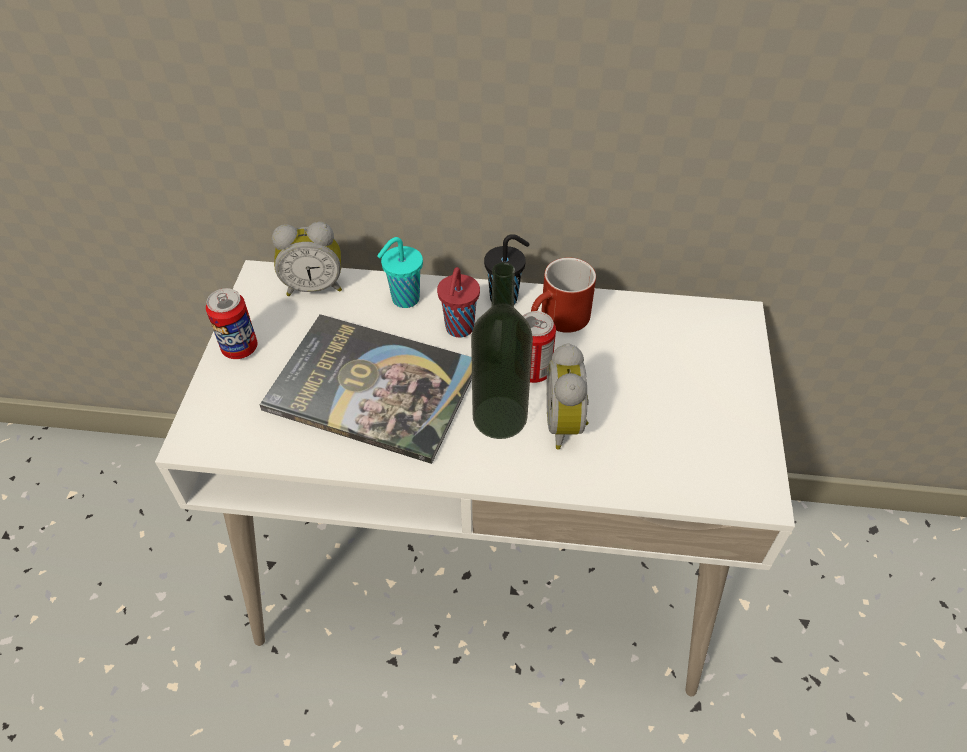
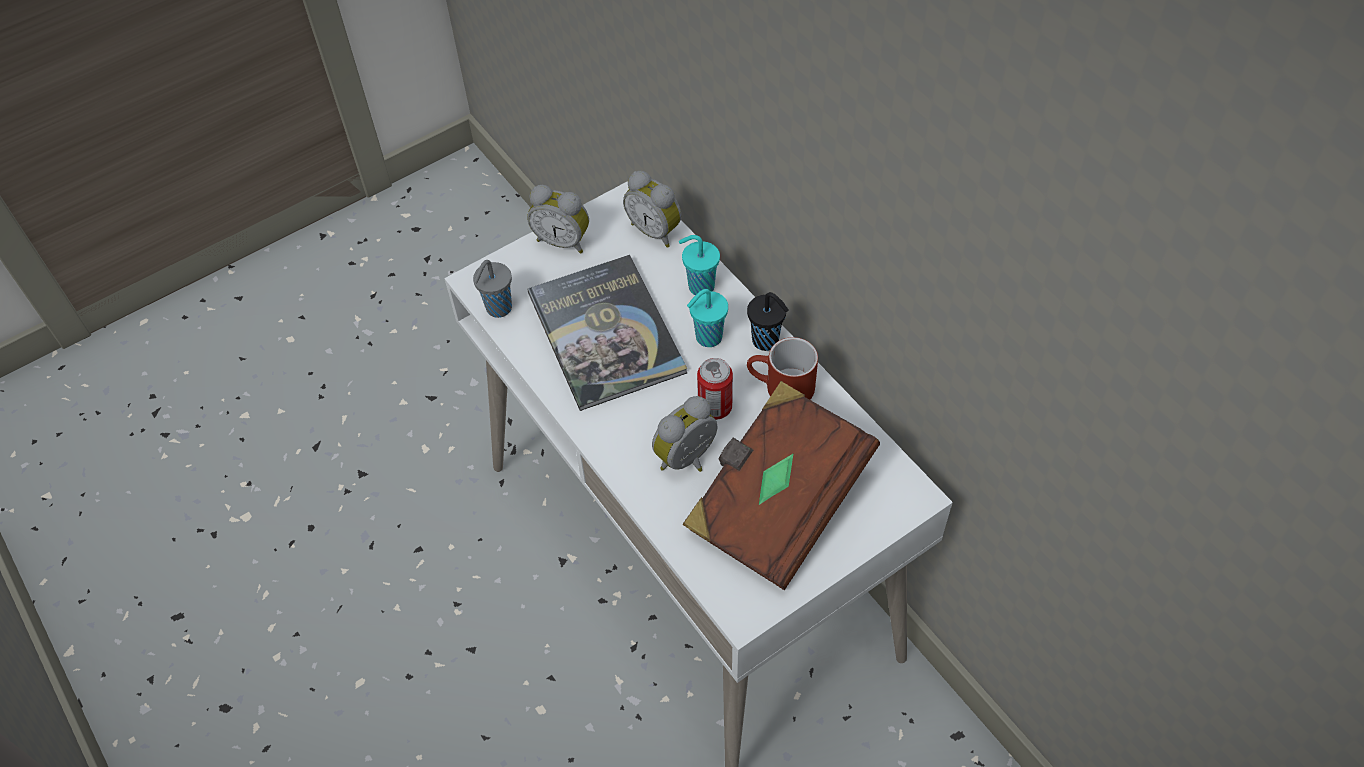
camera: 50 degrees right, 5 degrees up
(240, 348) = (563, 240): can -> alarm clock
(246, 445) = (497, 309): none -> grey cup
(459, 329) = (707, 338): red cup -> turquoise cup
(499, 417) = (654, 418): bottle -> none
(667, 397) = (777, 502): none -> brown book

